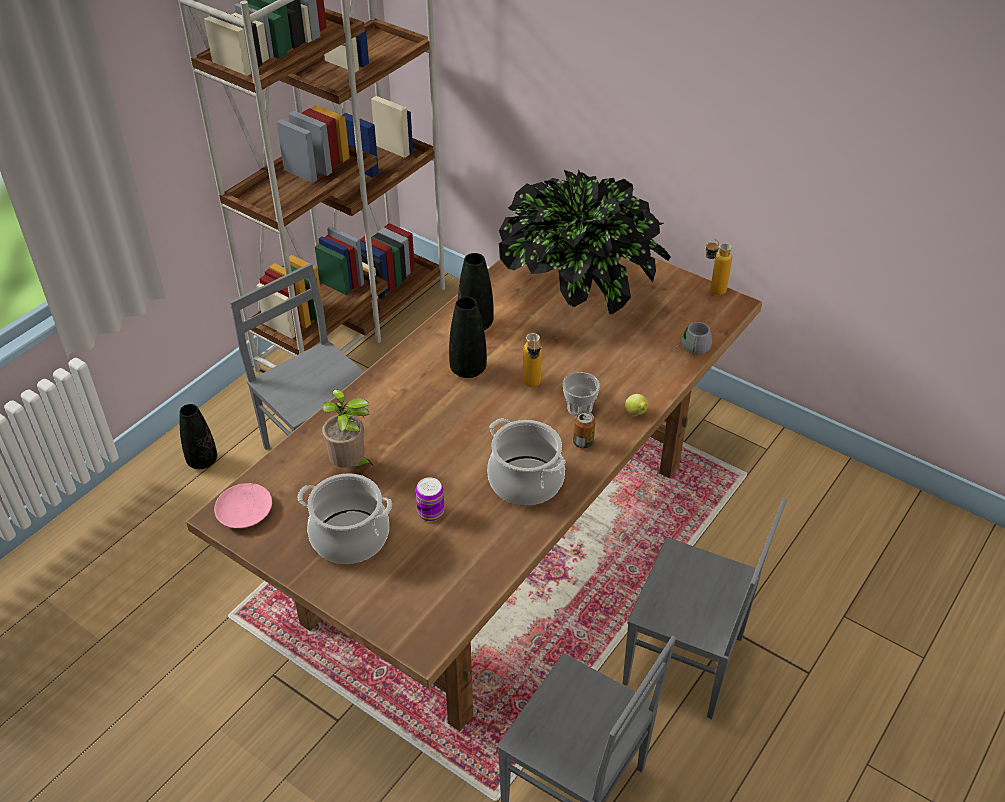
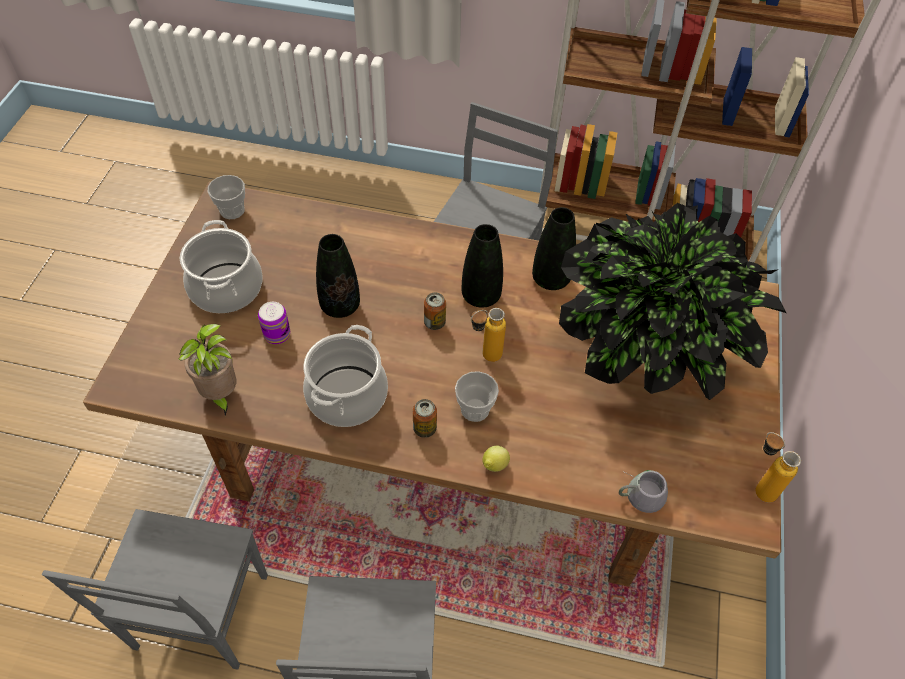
camera: 65 degrees right, 10 degrees up
(202, 461) = (427, 210): black vase -> black vase (340, 306)
(245, 510) = (232, 210): pink plate -> cup
(350, 466) = (311, 257): potted plant -> potted plant (220, 395)
(479, 405) = (434, 322): none -> can

